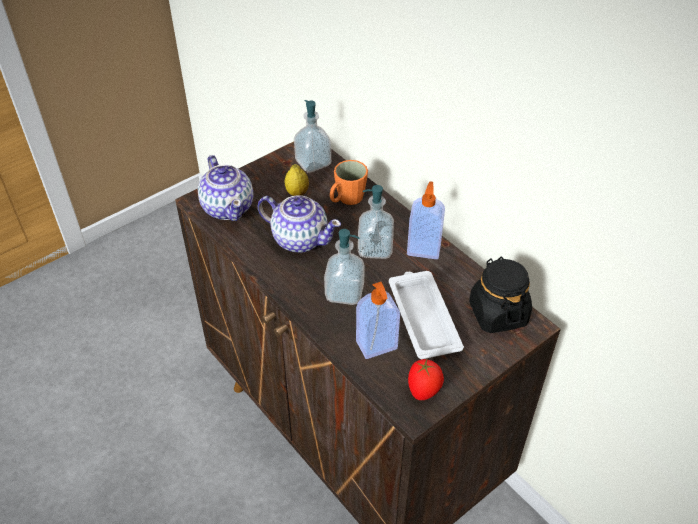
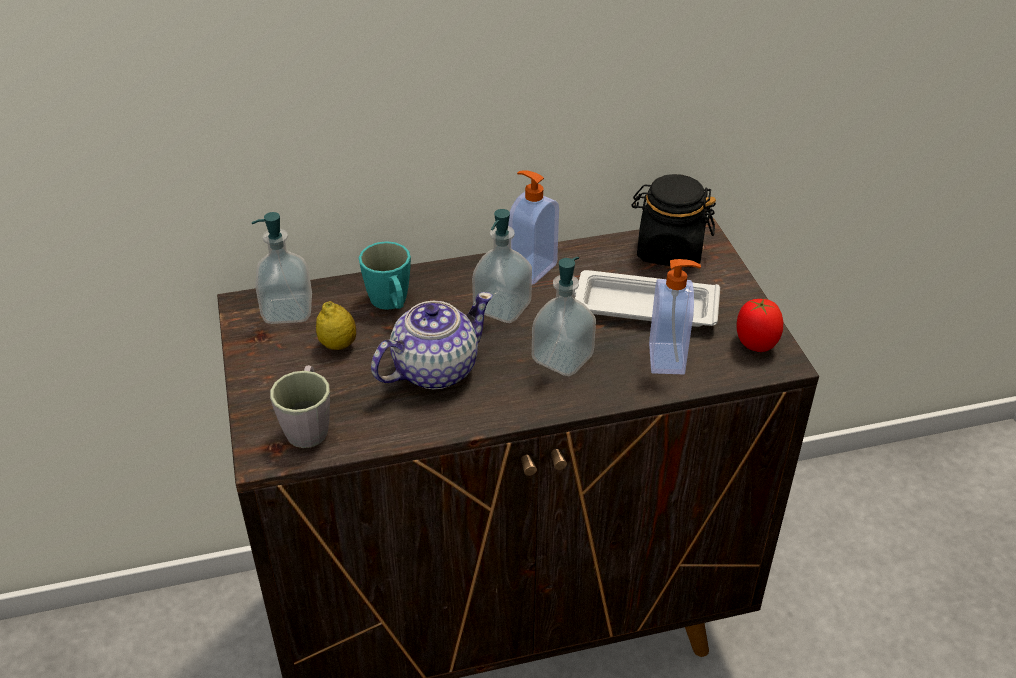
camera: 65 degrees left, 5 degrees down
(228, 207) = (309, 425): teapot -> grey mug
(346, 200) = (391, 303): orange mug -> turquoise mug

